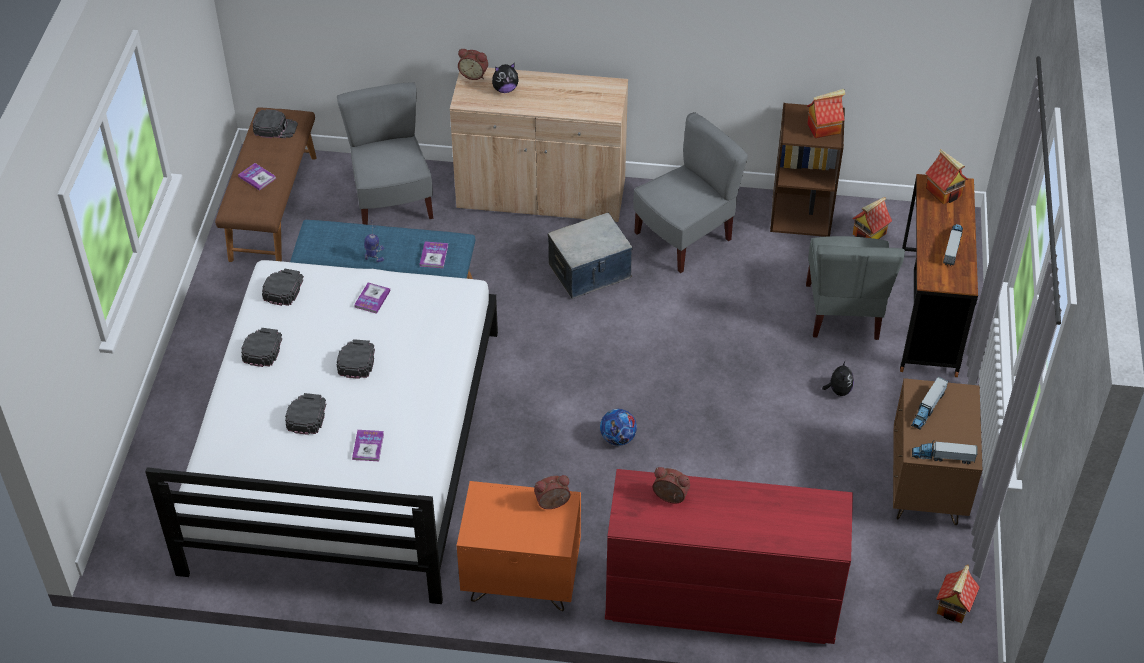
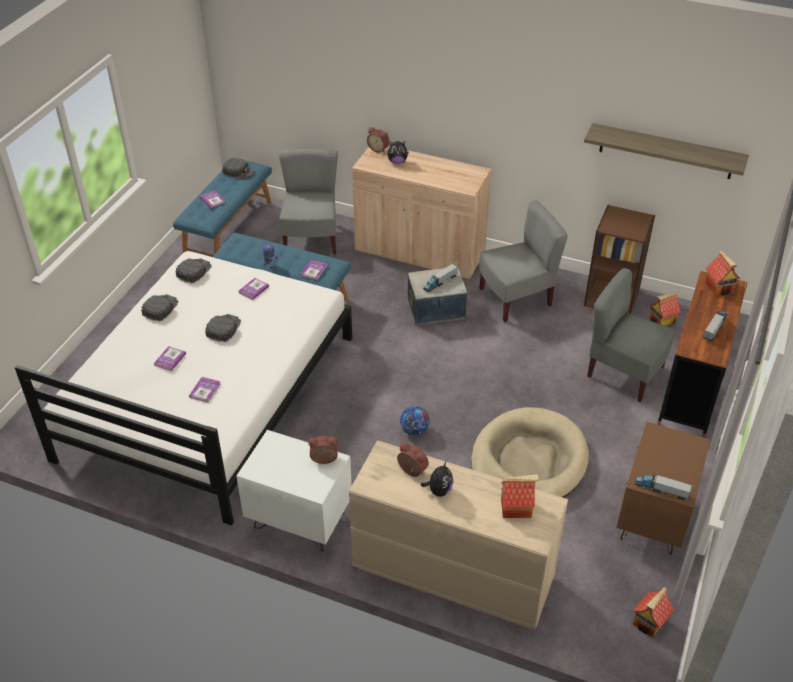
camera: 15 degrees right, 5 degrees down
(272, 207) = (227, 228): brown bench -> blue bench
(306, 415) = (170, 359): black cap -> book
(521, 581) = (299, 522): orange nightstand -> white nightstand
(719, 601) = (451, 572): red dresser -> beige dresser
(765, 449) = (528, 462): none -> beige dog bed
(824, 128) = (634, 226): toy house -> toy house (516, 507)
(838, 390) = (602, 429): plush toy -> plush toy (439, 490)
(844, 312) = (624, 373): grey chair -> grey chair turned 105 degrees clockwise
(852, 33) = (666, 151): none -> shelf
(928, 408) = (660, 449): toy truck -> toy truck (440, 282)

